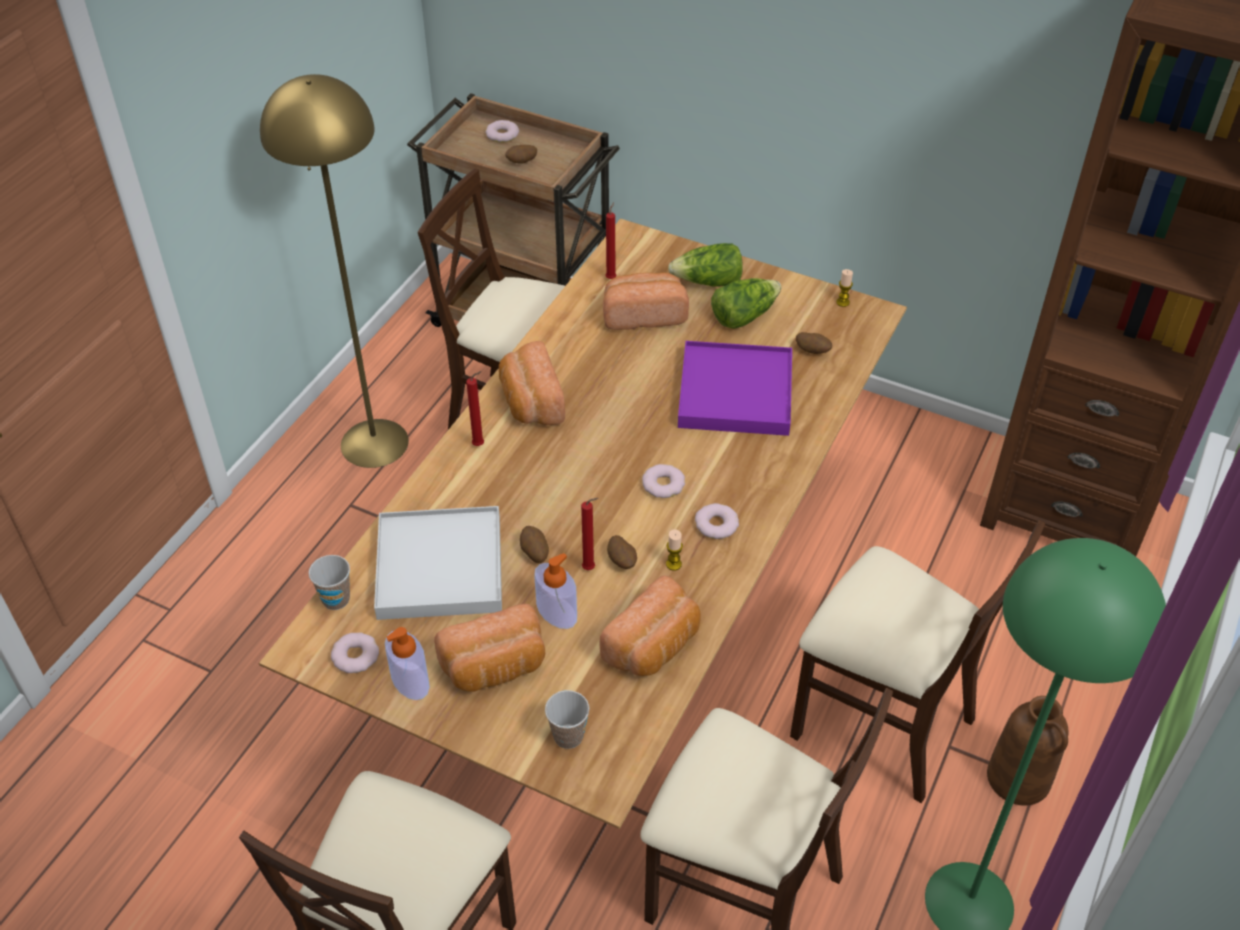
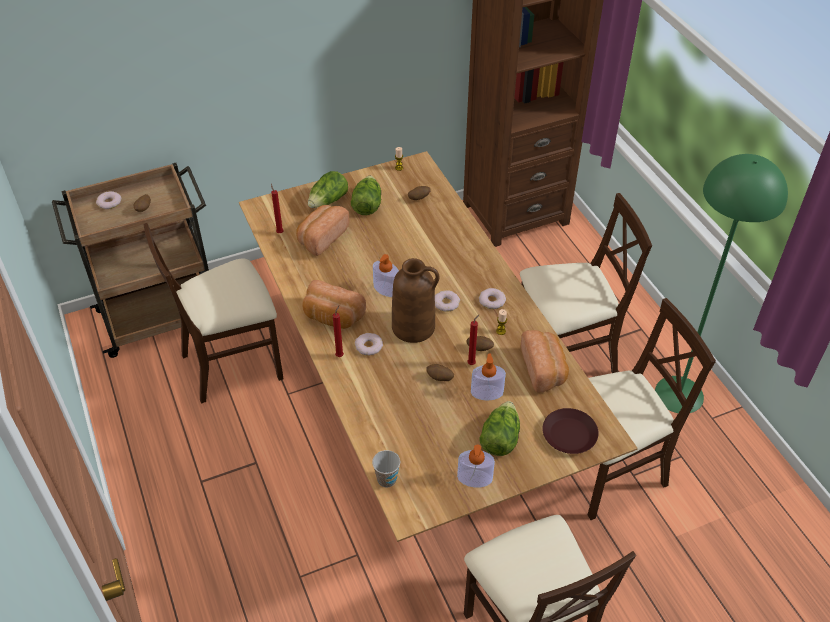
camera: 50 degrees left, 0 degrees up
(355, 656) = (435, 493): donut -> donut (368, 346)
(374, 443) = (168, 441): yellow floor lamp -> none
(440, 567) = (409, 421): white tray -> none
(495, 667) = (499, 438): bread -> lettuce
(568, 736) = (569, 435): cup -> brown plate
(625, 418) = (386, 289): none -> soap dispenser
(735, 393) = (415, 240): purple tray -> none
(1019, 779) = (635, 333): brown vase -> brown vase (414, 327)

